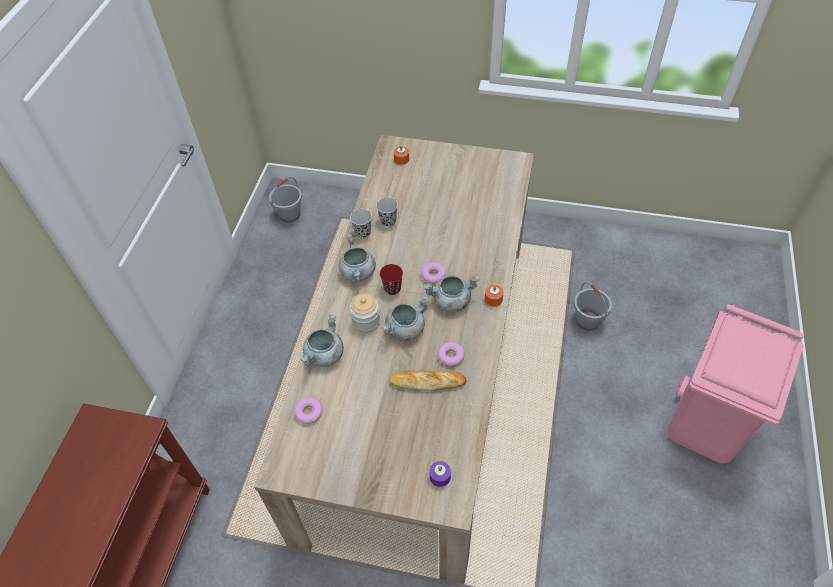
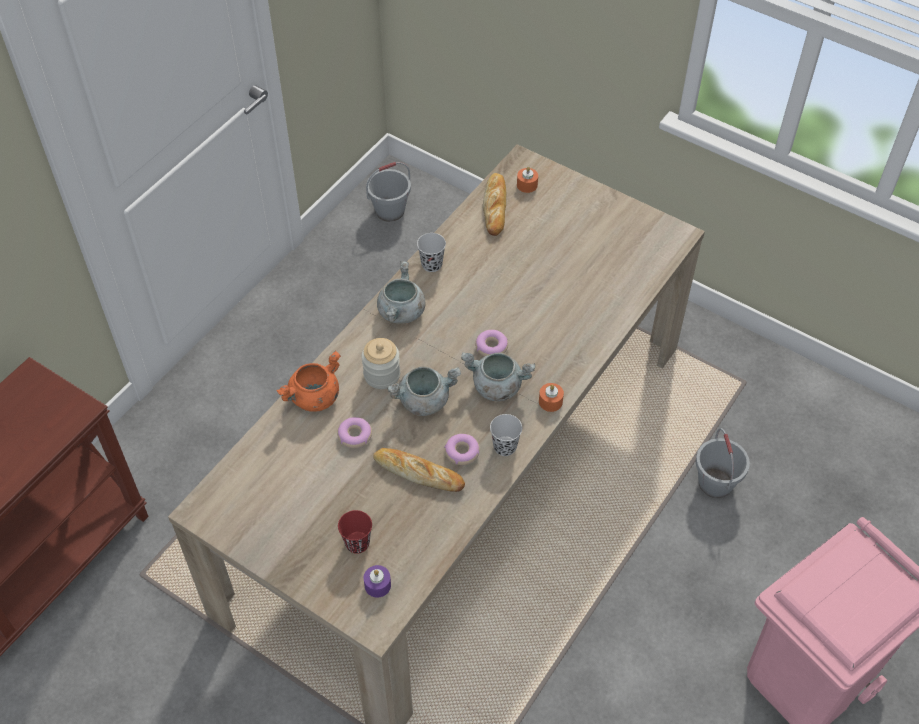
camera: 20 degrees right, 0 degrees up
(309, 412) = (265, 457): donut -> donut (355, 435)
(324, 355) = (314, 398): grey cooking pot -> orange cooking pot
(387, 180) = (495, 207): none -> bread
(388, 221) = (470, 260): black cup -> black cup (505, 447)
(392, 288) = (433, 346): red cup -> red cup (357, 543)

